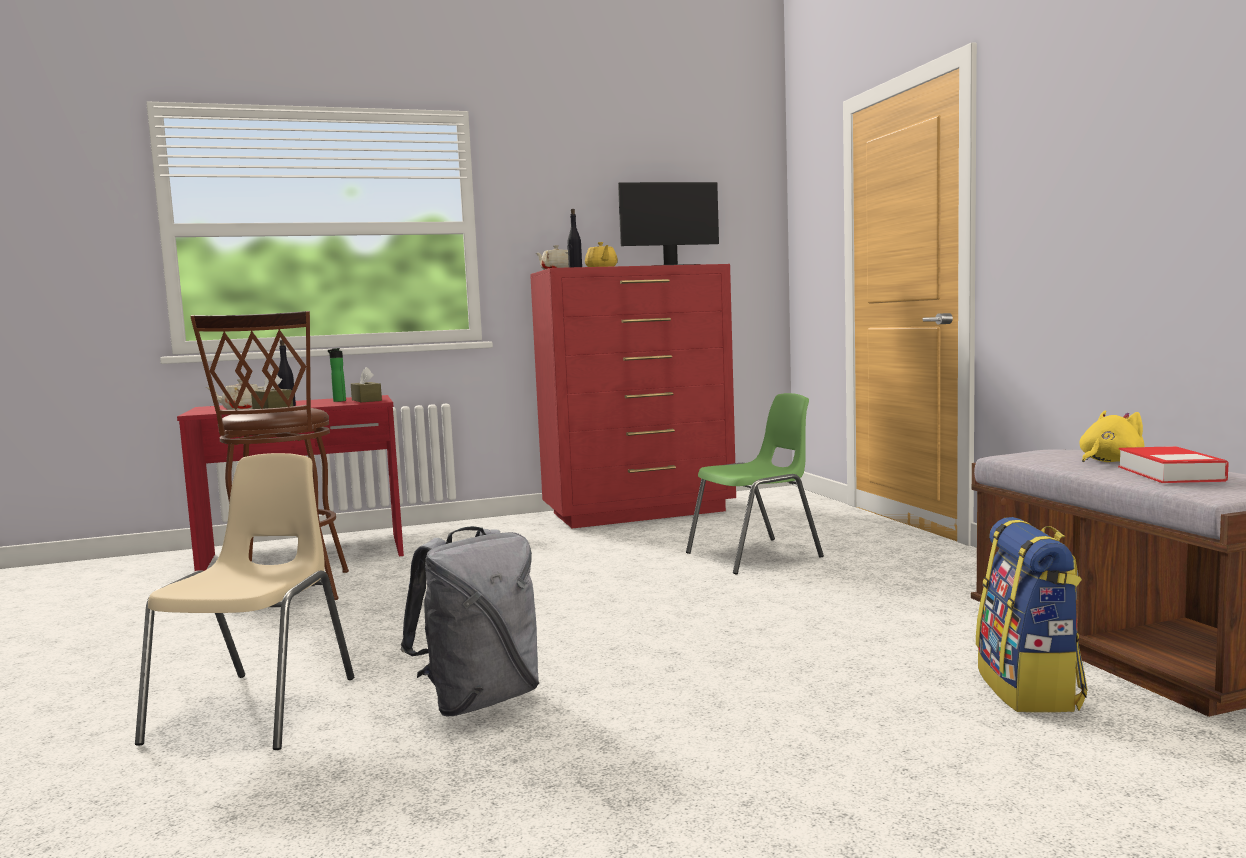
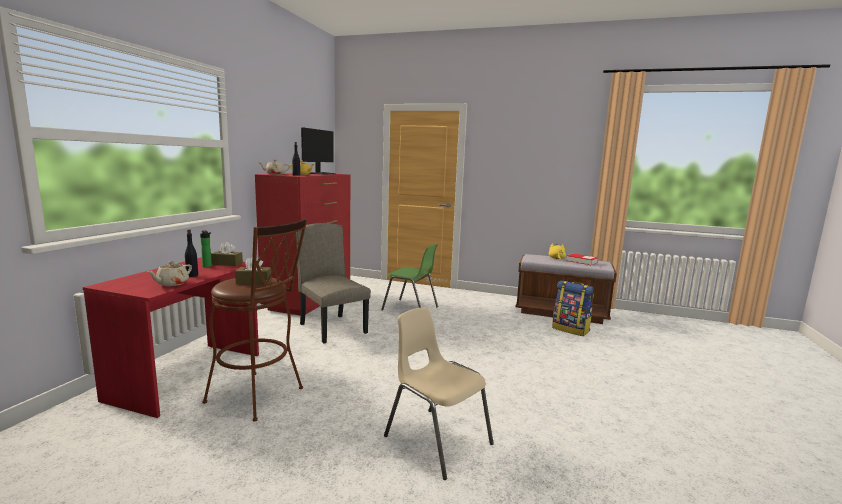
camera: 55 degrees left, 5 degrees up
(480, 700) = (489, 393): grey backpack -> none
(559, 551) = (333, 328): none -> beige chair
(756, 555) = (411, 308): green chair -> green chair turned 105 degrees clockwise

